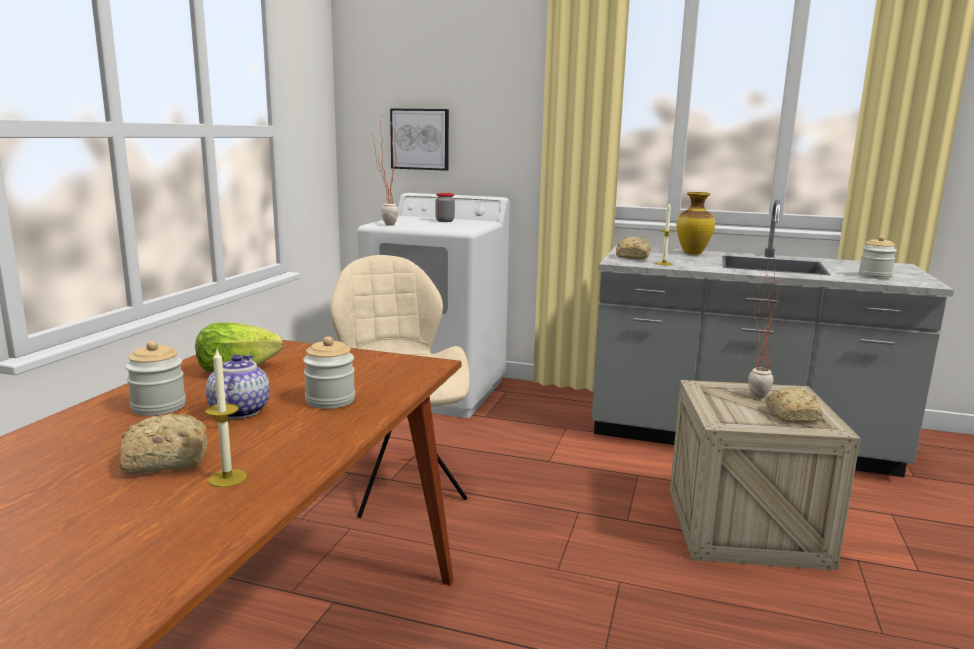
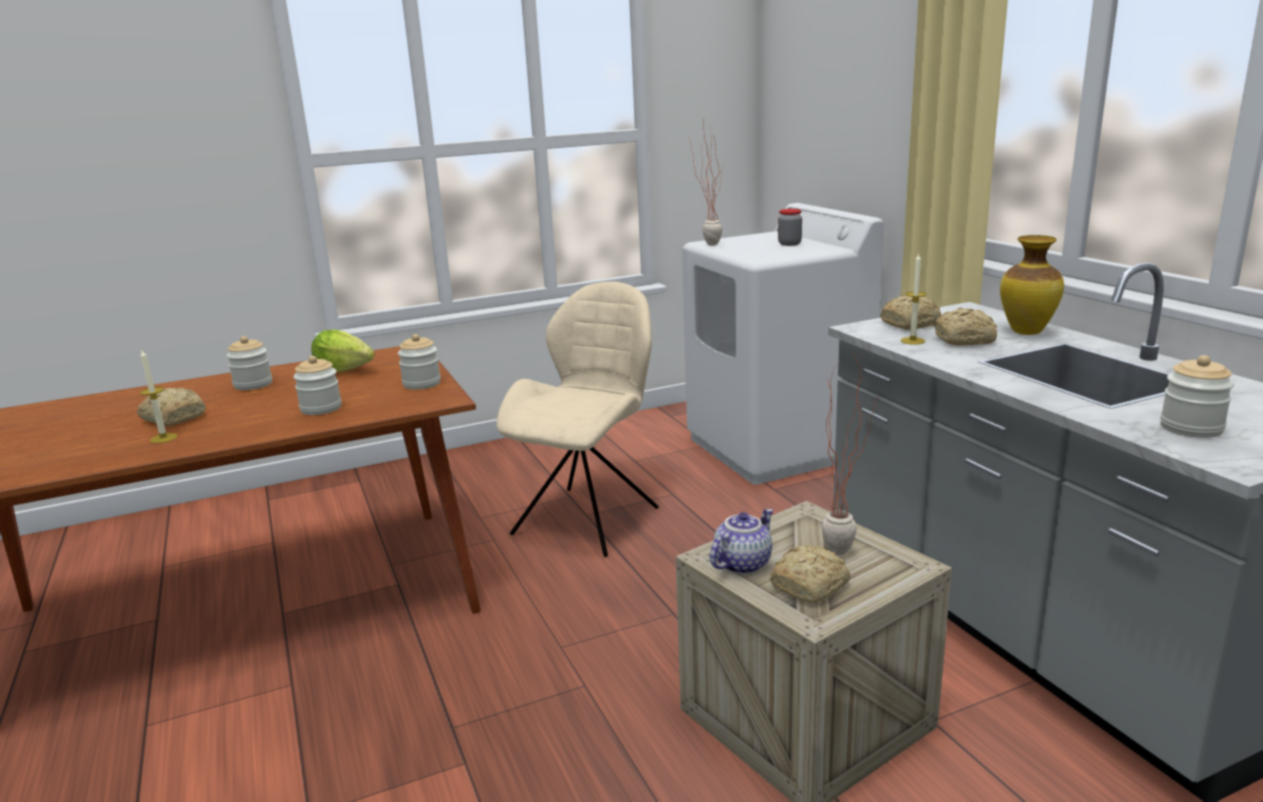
camera: 50 degrees right, 5 degrees up
(238, 411) = (270, 400): teapot -> teapot (741, 563)
(363, 360) = (421, 384): none -> jar
(420, 139) = (818, 136): picture -> none
(683, 260) = (966, 340): none -> bread

